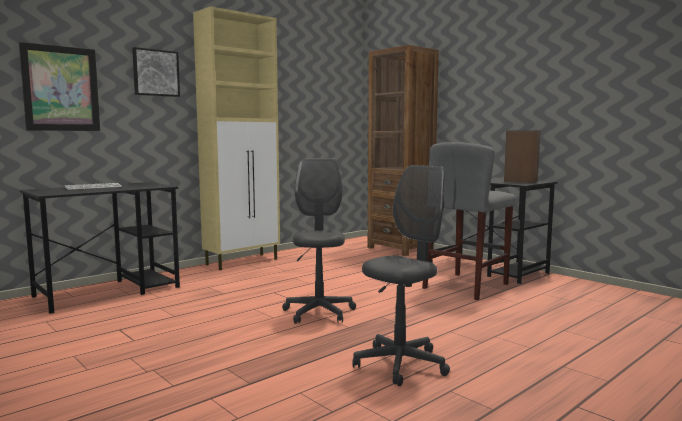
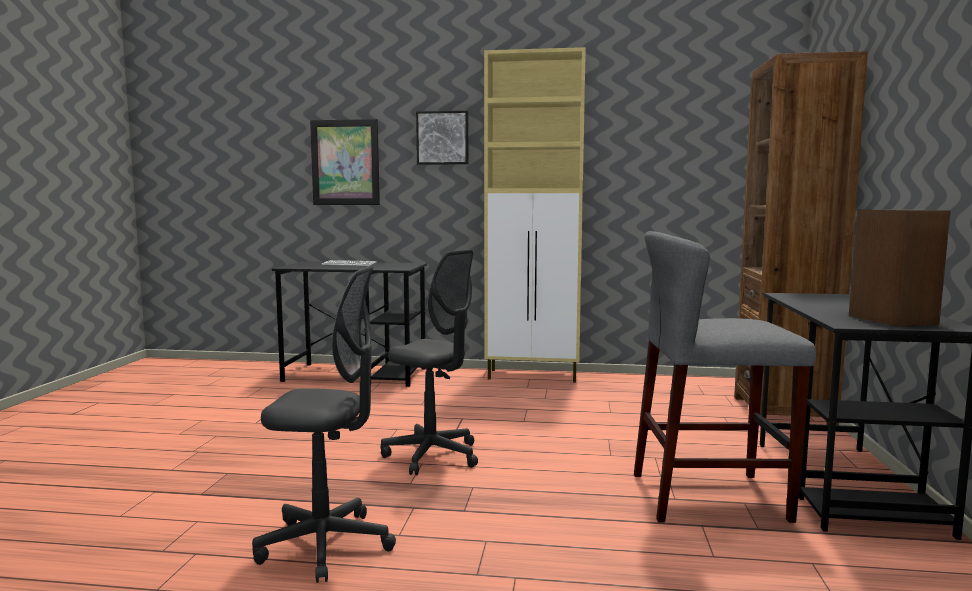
camera: 50 degrees right, 0 degrees up
(319, 313) = (432, 456): grey office chair -> grey office chair turned 75 degrees clockwise

